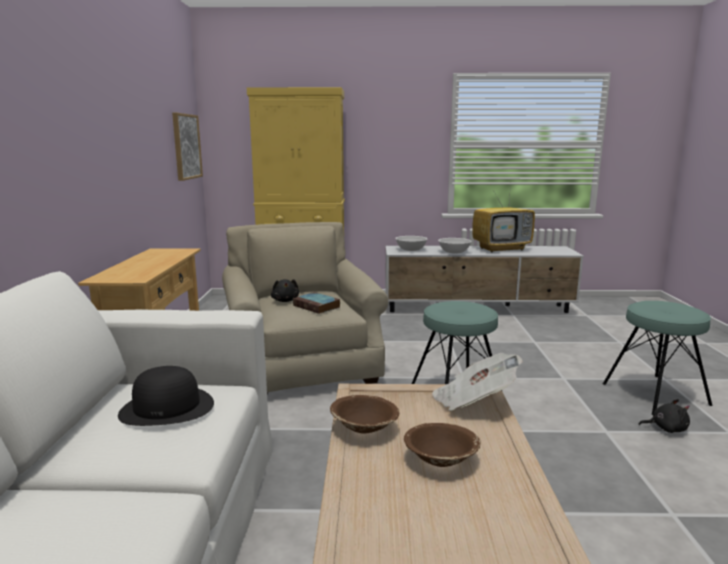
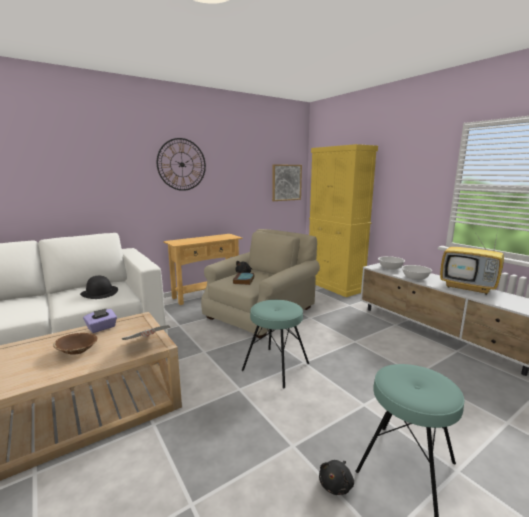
camera: 55 degrees right, 0 degrees up
(80, 103) = (182, 164): none -> wall clock
(364, 427) = (102, 328): brown bowl -> purple tissue box
(666, 428) = (336, 484): black plush toy -> black plush toy turned 60 degrees clockwise

